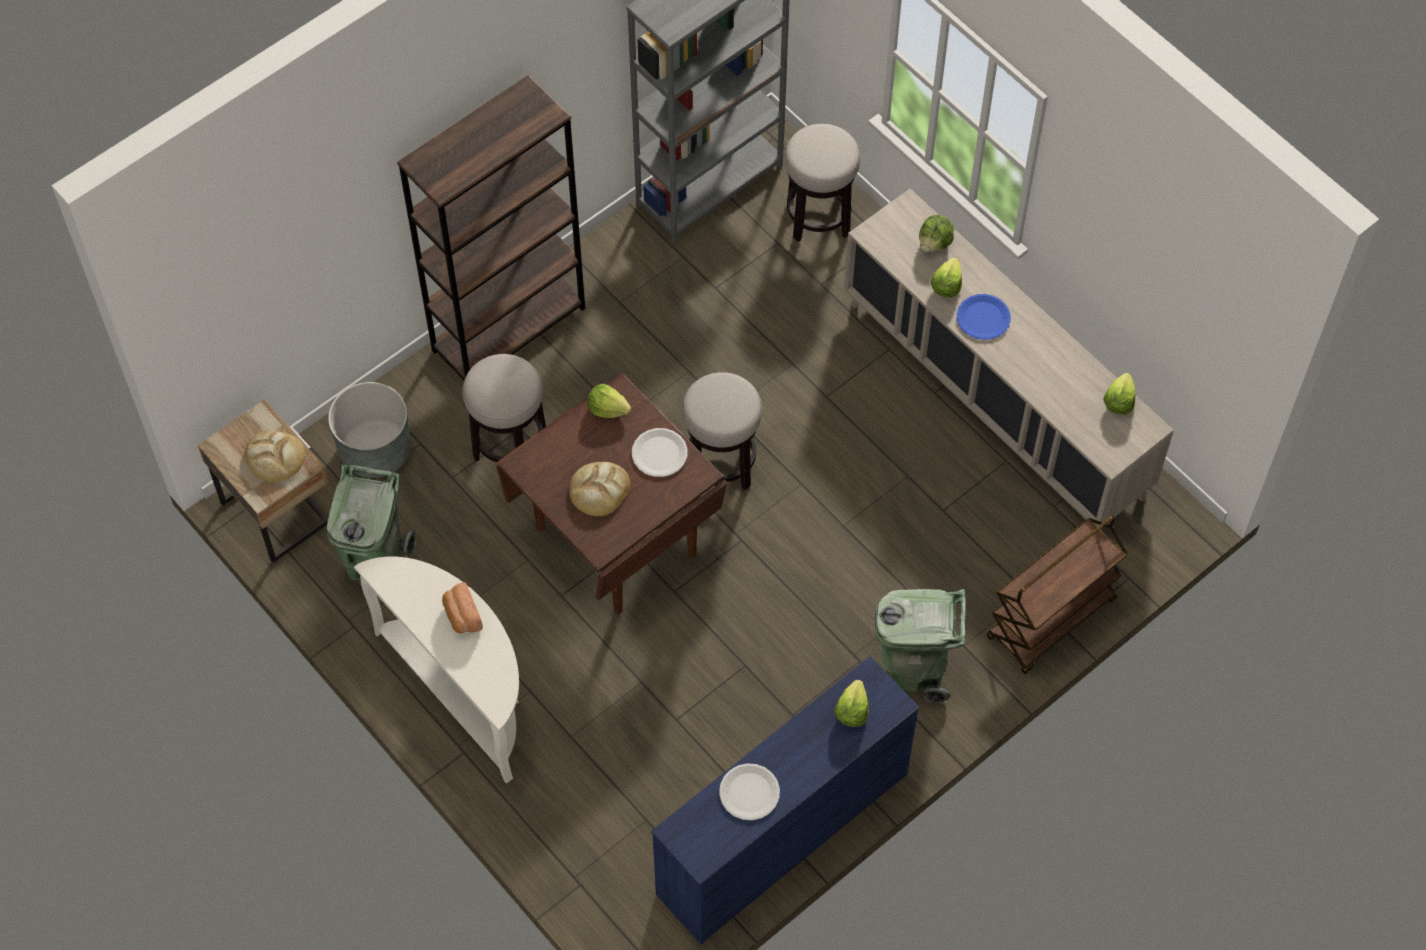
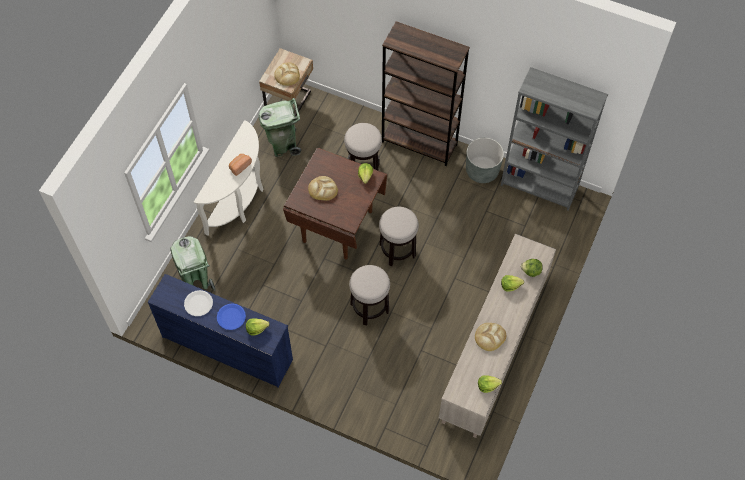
camera: 65 degrees right, 0 degrees up
(375, 451) = (334, 122): grey planter -> grey planter (482, 171)
(659, 453) = (353, 204): white plate -> none
(818, 216) = (549, 236): stool -> stool (369, 308)
(914, 671) = (331, 370): green trash can -> green trash can (196, 283)
(983, 318) = (501, 308): blue plate -> blue plate (231, 317)
(1030, 358) = (490, 337): none -> bread
(1051, 620) = (387, 419): brown cart -> none

